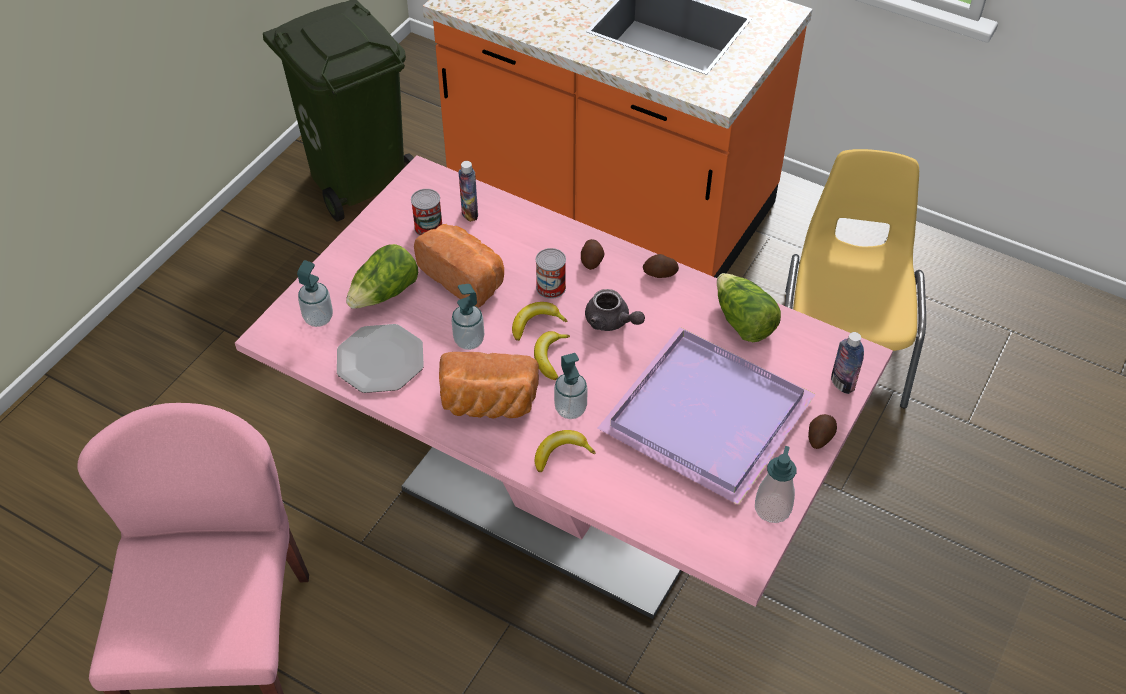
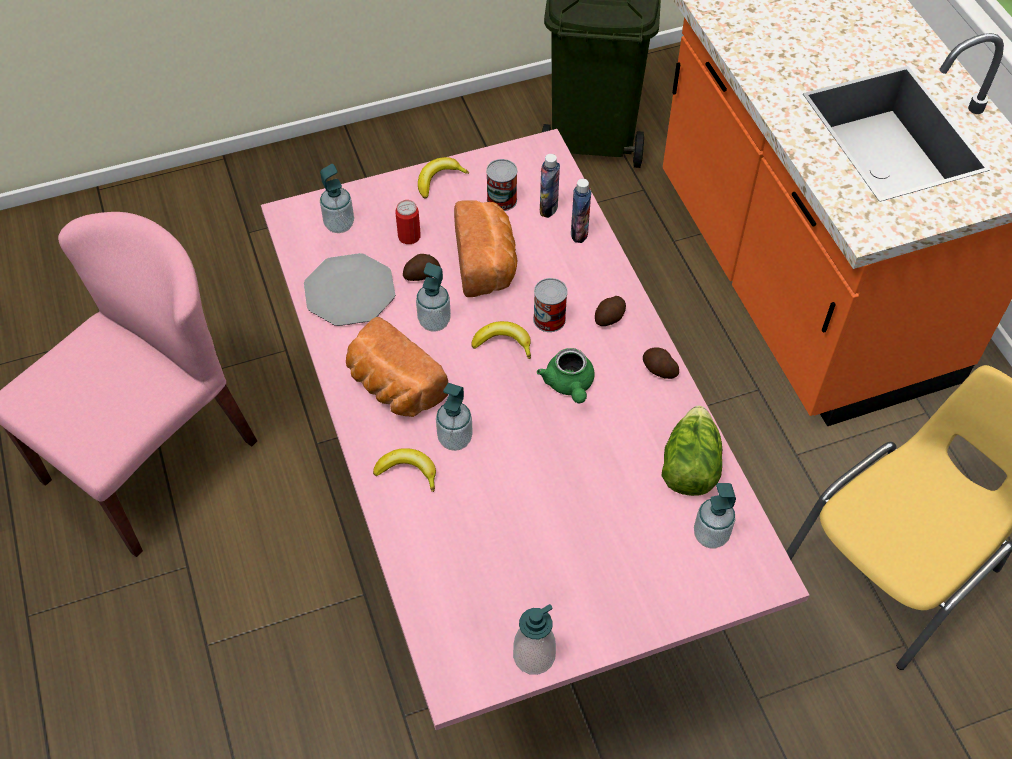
camera: 40 degrees right, 5 degrees up
(384, 294) = (409, 236): lettuce -> can
(549, 357) = (484, 381): banana -> banana (439, 180)
(611, 322) = (569, 385): grey teapot -> green teapot
(708, 419) = (562, 532): purple tray -> none
(800, 355) = (710, 535): none -> soap dispenser
(820, 437) = (647, 624): potato -> potato (421, 274)
(842, 384) = (722, 590): bottle -> bottle (579, 233)

